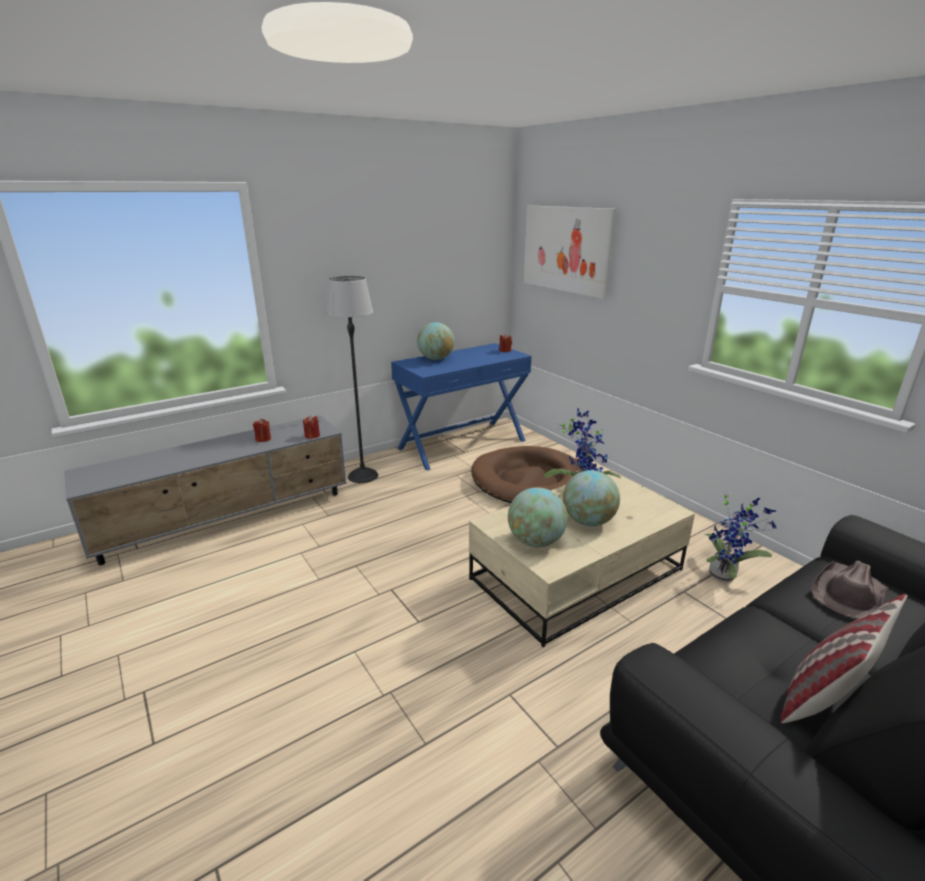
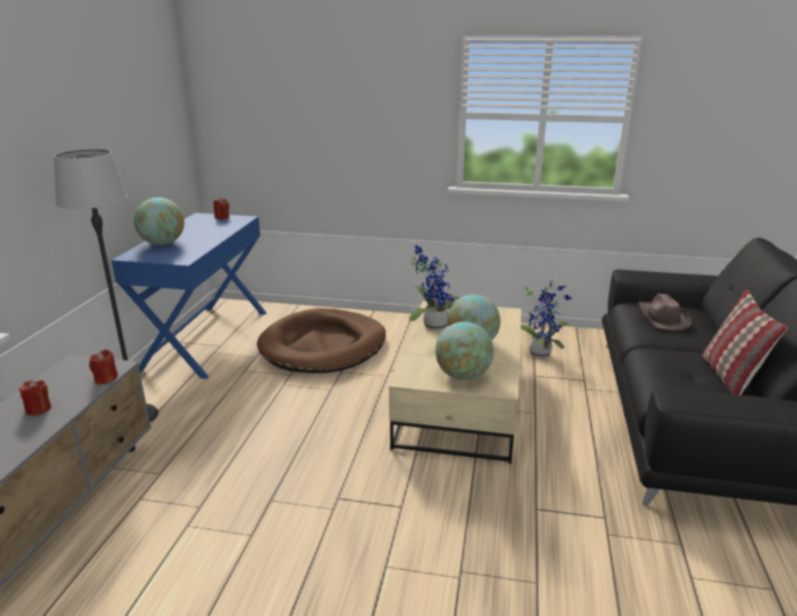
camera: 45 degrees left, 0 degrees up
(567, 249) = (275, 93): picture -> none

